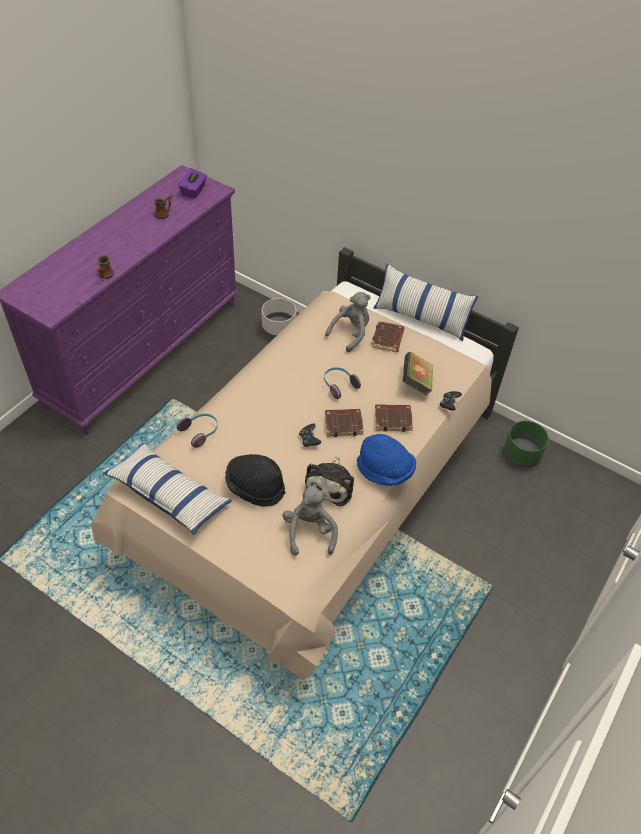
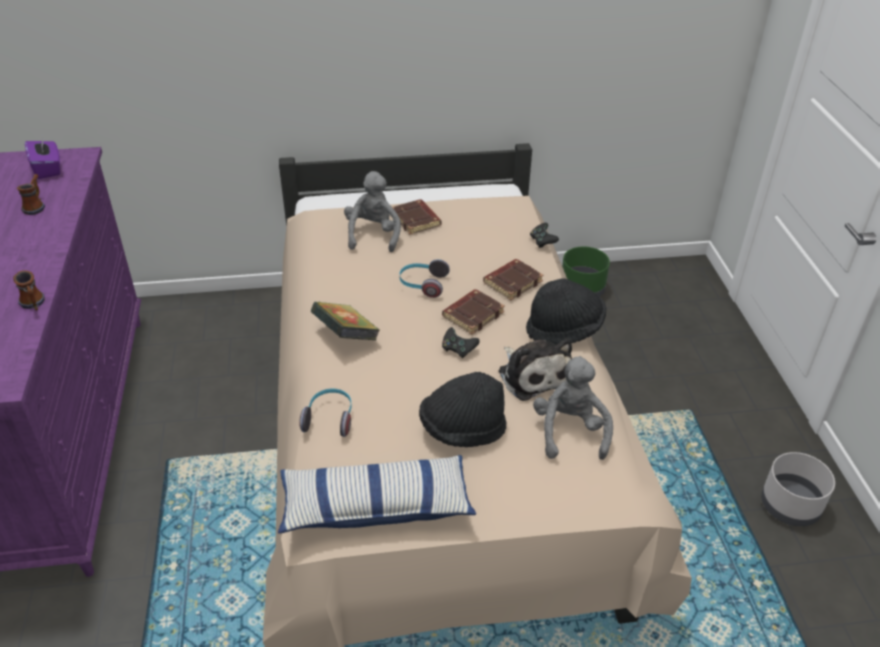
camera: 40 degrees left, 10 degrees down
(279, 330) = (223, 318): grey planter -> grey planter (789, 505)
(309, 531) = (570, 431): grey plush toy -> grey plush toy turned 45 degrees clockwise
(385, 471) = (564, 329): blue hat -> black hat
(416, 383) = (491, 241): book -> book (346, 337)
(421, 318) = (421, 189): pillow -> none

